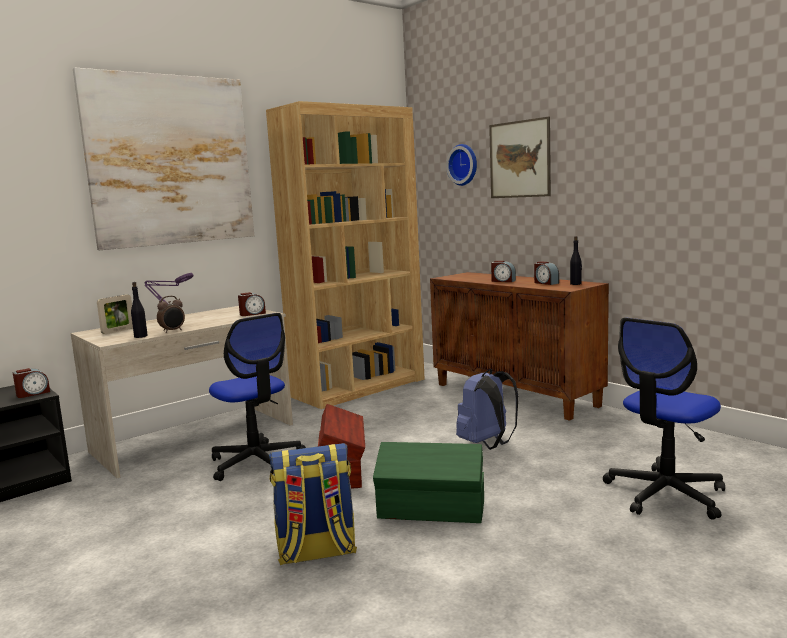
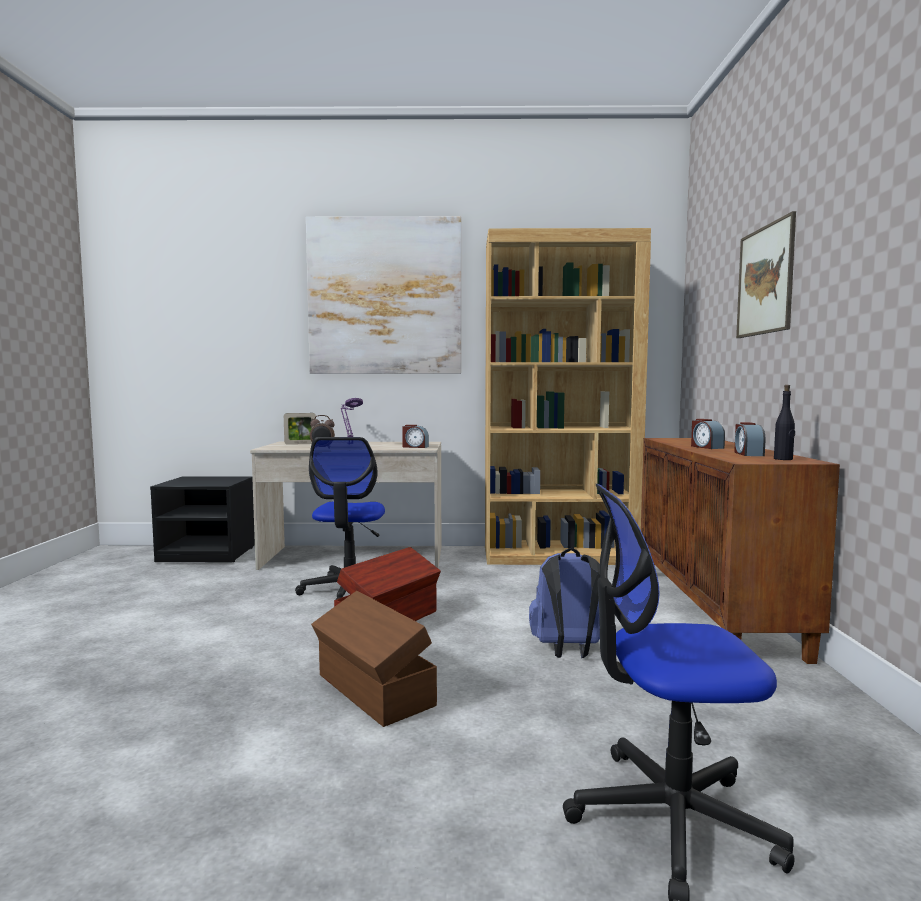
camera: 40 degrees right, 5 degrees down
(33, 393) = (222, 482): alarm clock -> none
(141, 336) = (293, 448): black bottle -> none
(316, 552) = (223, 680): backpack -> none
(432, 510) = (374, 691): green storage box -> brown storage box
(464, 164) = (720, 297): wall clock -> none

